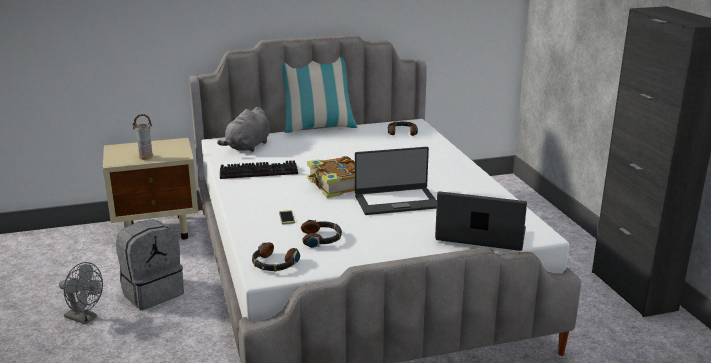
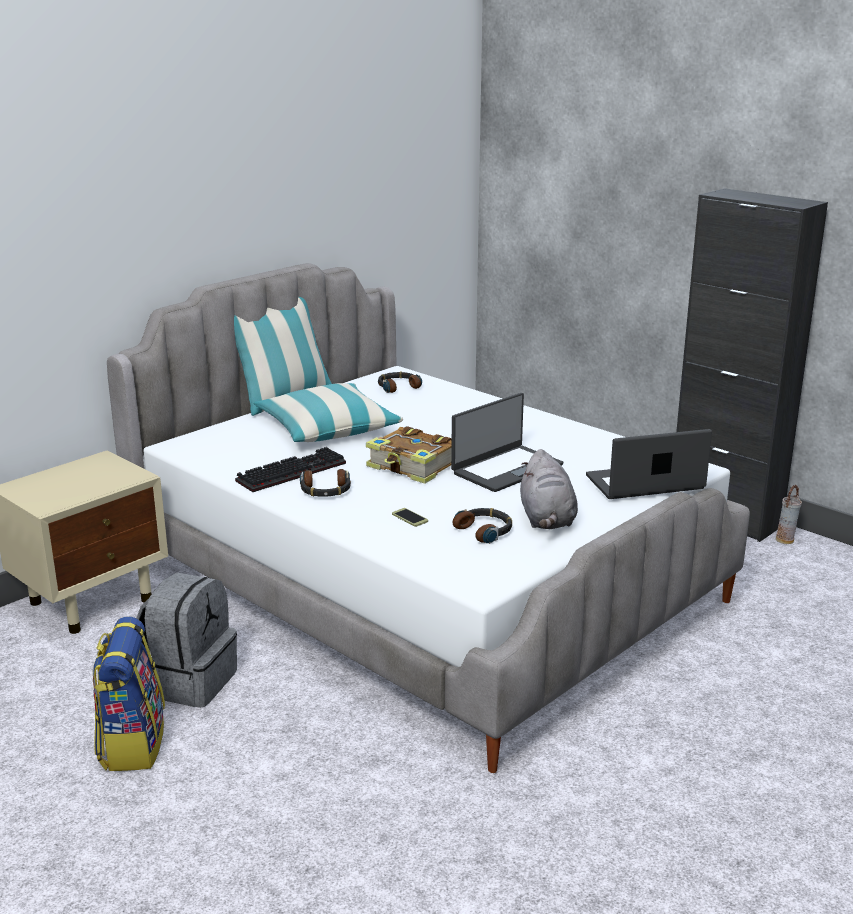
camera: 30 degrees left, 0 degrees up
(85, 318) = (132, 744): grey fan -> backpack
(146, 158) = (87, 490): vase -> vase (785, 540)
(248, 147) = (227, 444): grey plush toy -> grey plush toy (547, 519)
(274, 264) = (473, 572): headphones -> headphones (325, 491)
(319, 150) = (327, 428): none -> pillow

